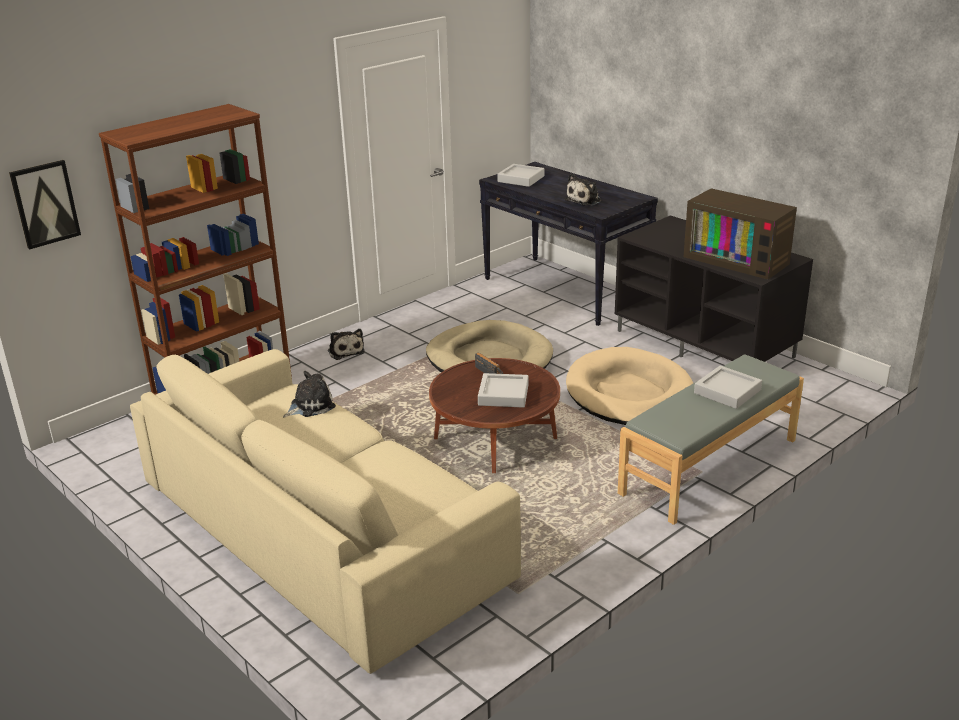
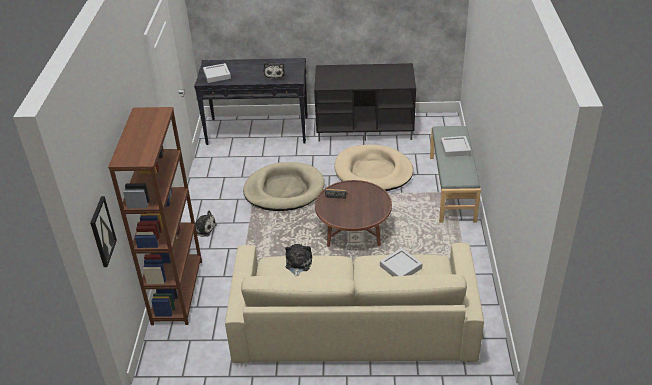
camera: 45 degrees left, 10 degrees up
(503, 395) = (361, 204): grey tray -> grey tray (400, 267)
(738, 259) = (385, 78): television -> none

